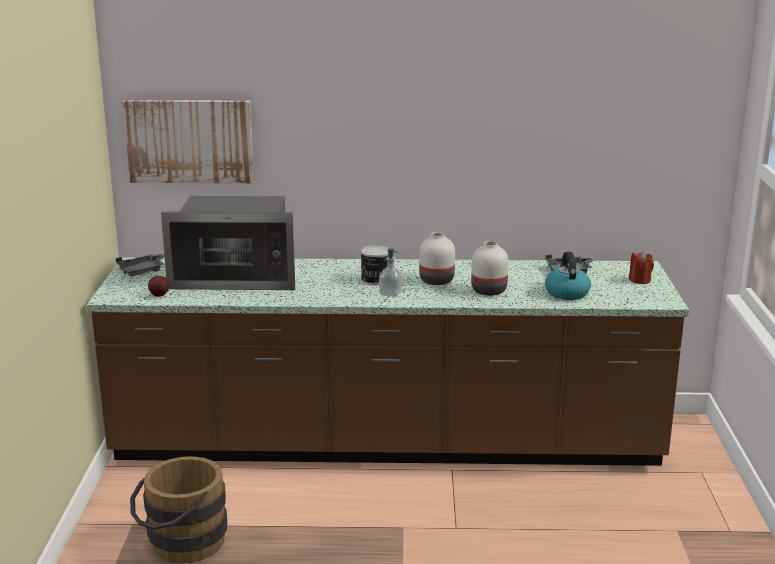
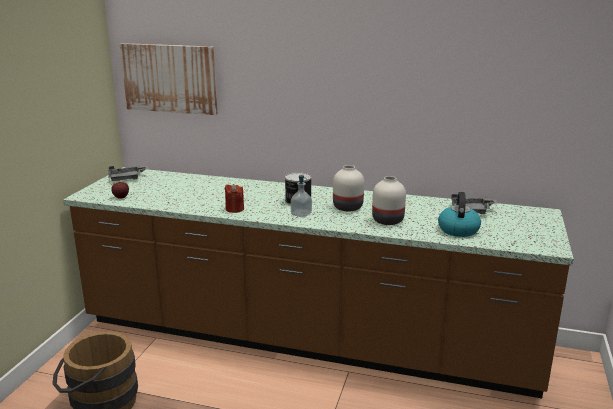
camera: 15 degrees right, 0 degrees up
(236, 277) = (190, 189): microwave -> none
(639, 280) = (534, 225): red candle -> red candle (234, 209)

